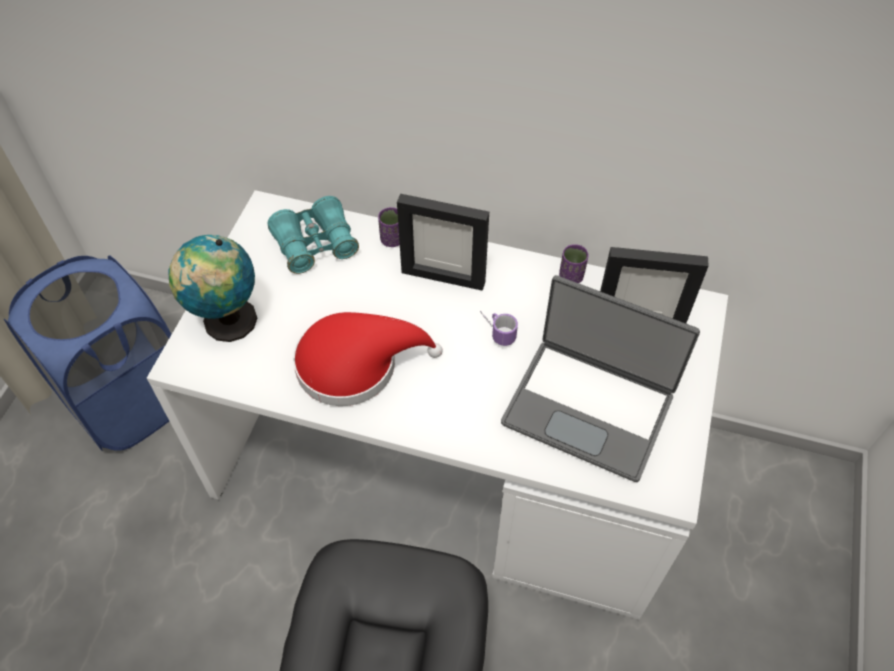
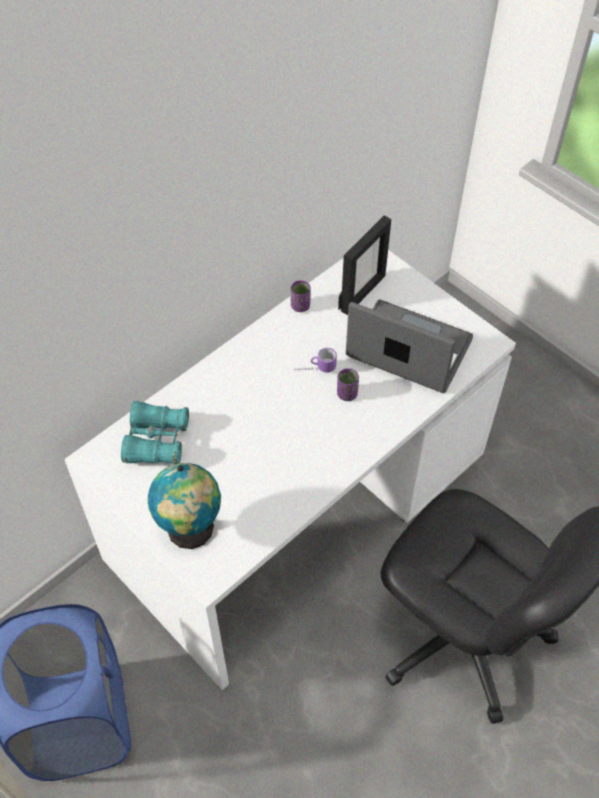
camera: 60 degrees left, 0 degrees up
(355, 363) = (287, 463): red hat -> none
(392, 239) = (189, 390): purple cup -> purple cup (347, 394)
(443, 276) = (247, 376): picture frame -> none
(589, 407) = (408, 350): laptop -> laptop turned 120 degrees counterclockwise

